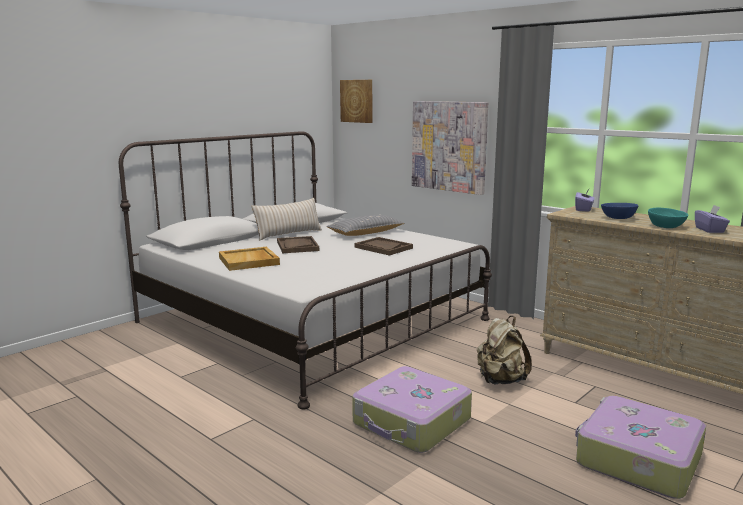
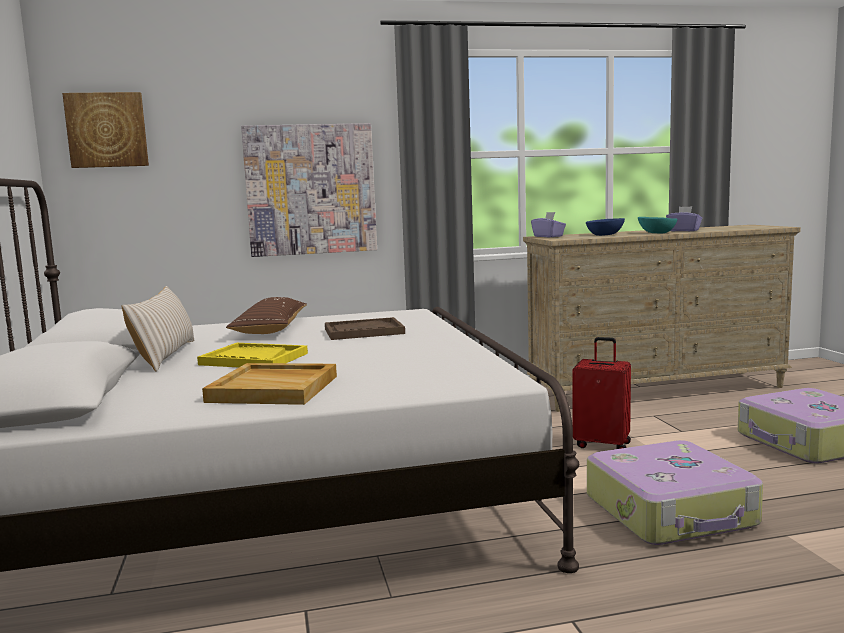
camera: 55 degrees left, 5 degrees down
(297, 246) = (253, 359): brown tray -> yellow tray
(365, 233) = (270, 329): grey pillow -> brown pillow
(500, 380) = (602, 444): beige backpack -> red suitcase

